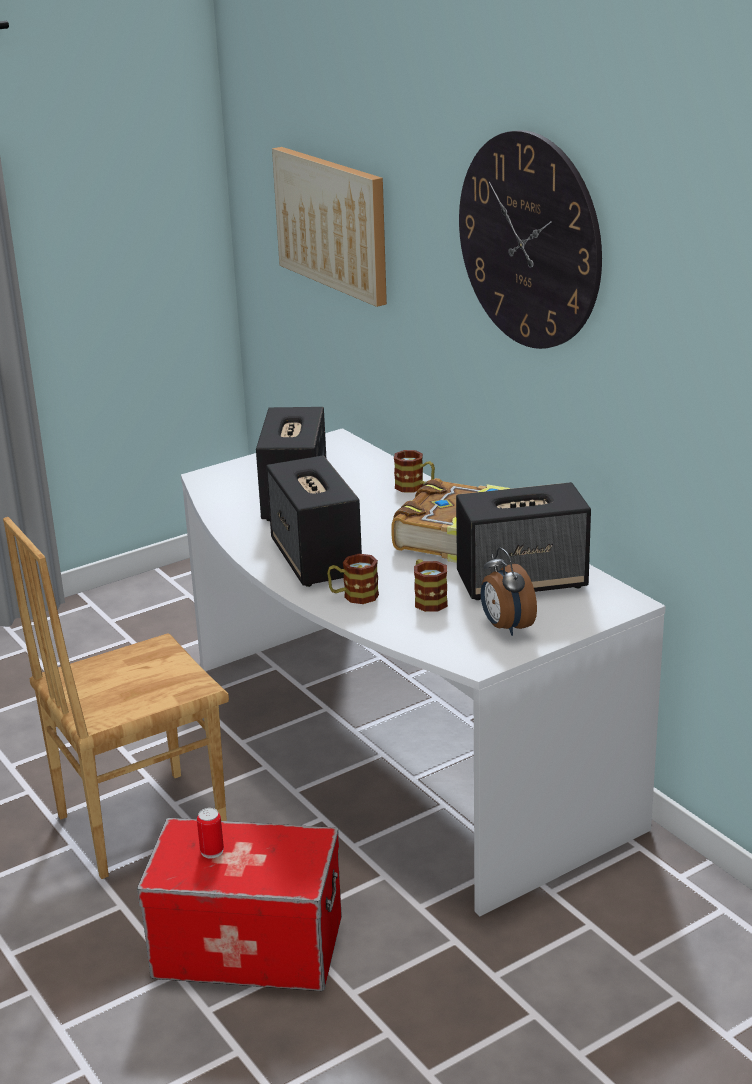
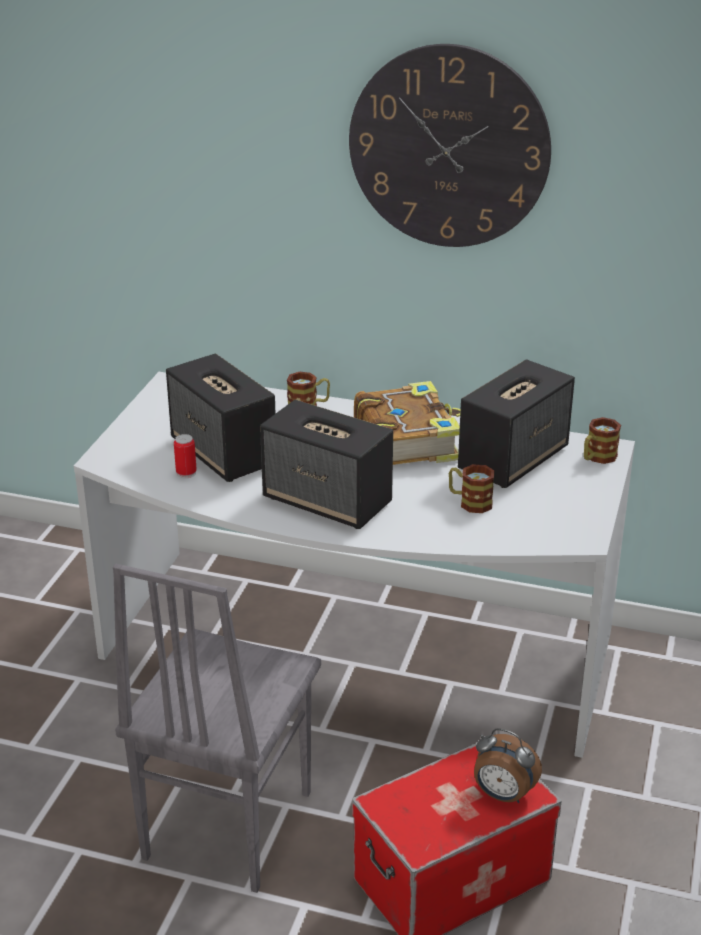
camera: 40 degrees left, 5 degrees up
(139, 823) = (224, 825): brown chair -> grey chair
(212, 851) = (429, 806): can -> can (186, 473)
(332, 223) = (130, 164): picture -> none
(353, 596) = (409, 522): mug -> mug (597, 458)
(505, 627) = (559, 502): alarm clock -> alarm clock (502, 795)

